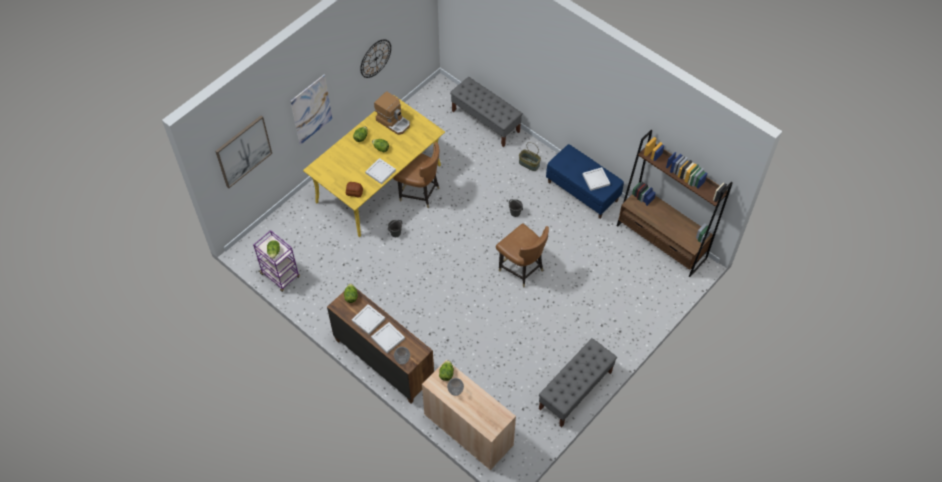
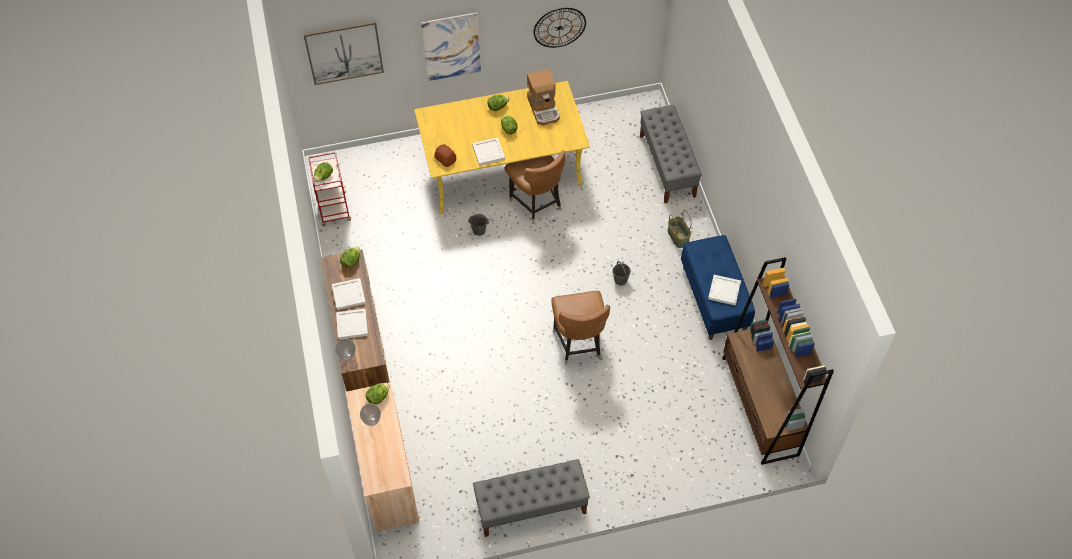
camera: 35 degrees right, 0 degrees up
(280, 276) = (334, 209): purple cart -> red cart

